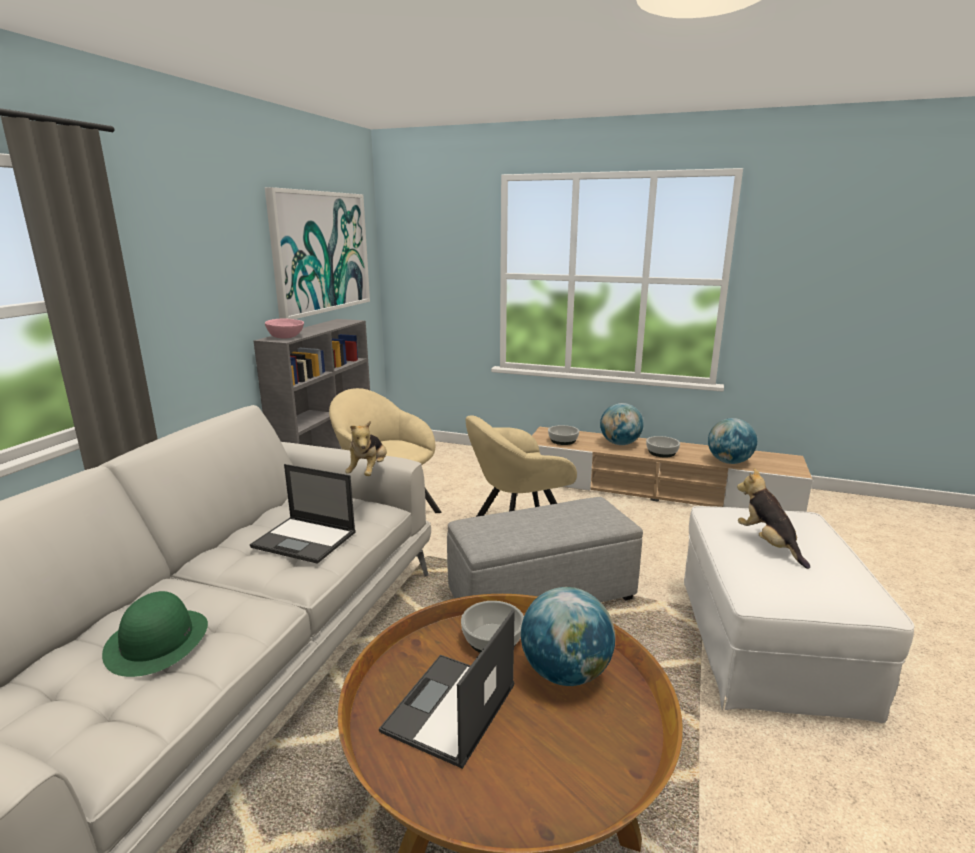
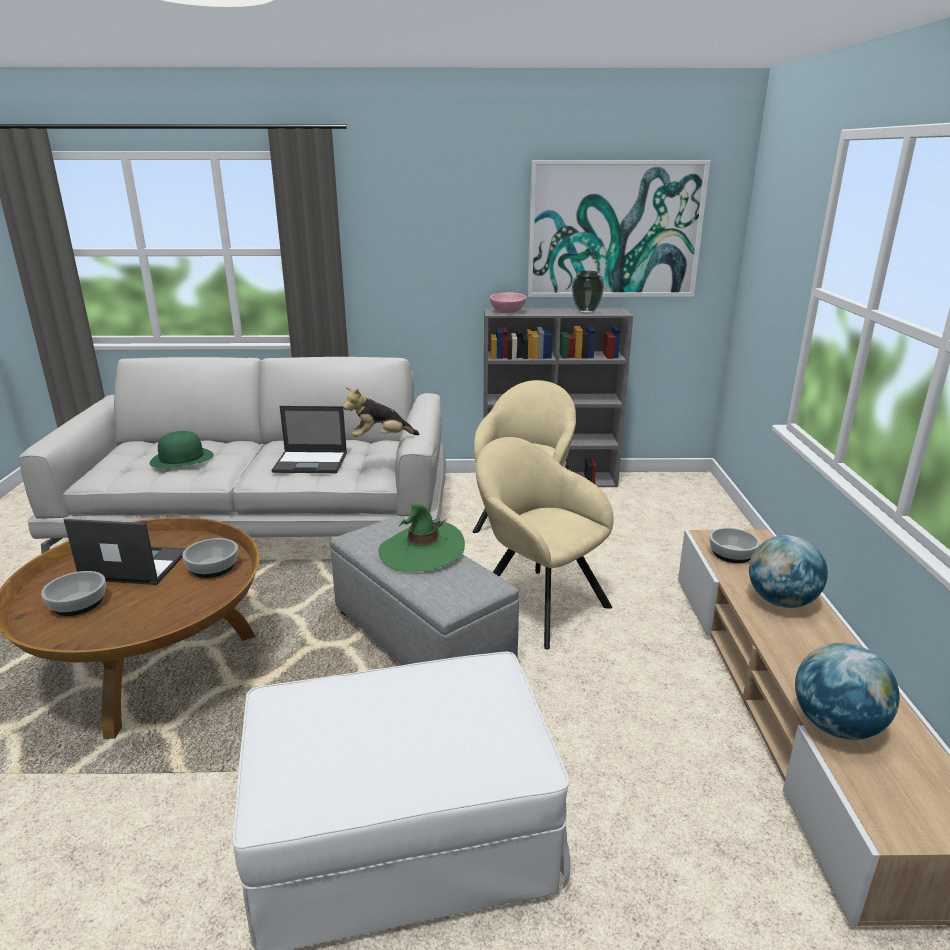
camera: 70 degrees right, 5 degrees up
(305, 540) = (311, 462): laptop -> laptop turned 90 degrees counterclockwise
(333, 325) = (586, 312): none -> vase
(534, 518) = (421, 551): none -> green hat
(565, 673) = (170, 604): globe -> none
(661, 453) = (789, 645): bowl -> bowl (77, 603)
(768, 544) = (395, 704): plush toy -> none

